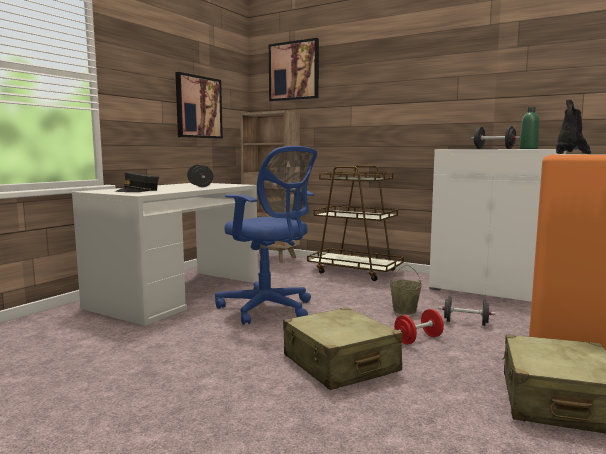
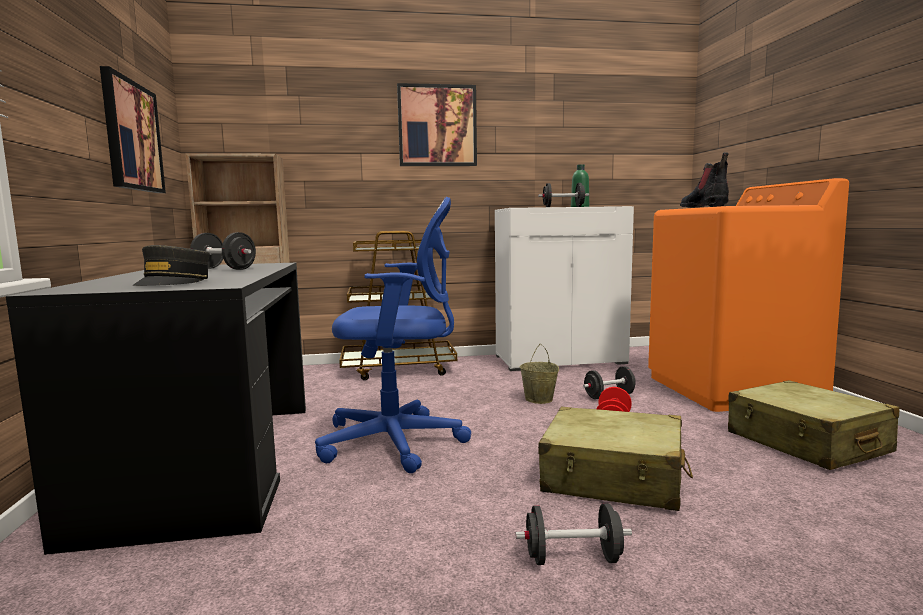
camera: 40 degrees left, 0 degrees up
(177, 294) = (210, 463): white desk -> black desk
(231, 384) = (573, 558): none -> black dumbbell
(294, 71) = (265, 97): picture -> picture (437, 126)

